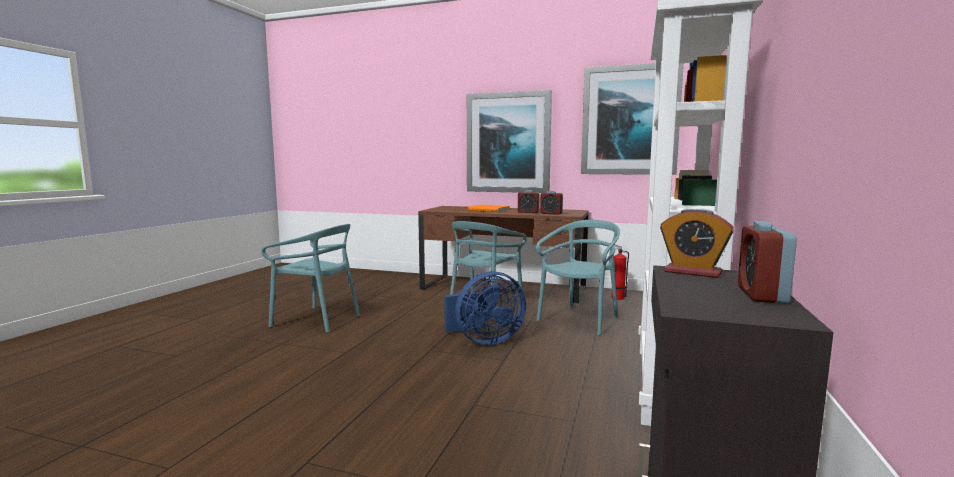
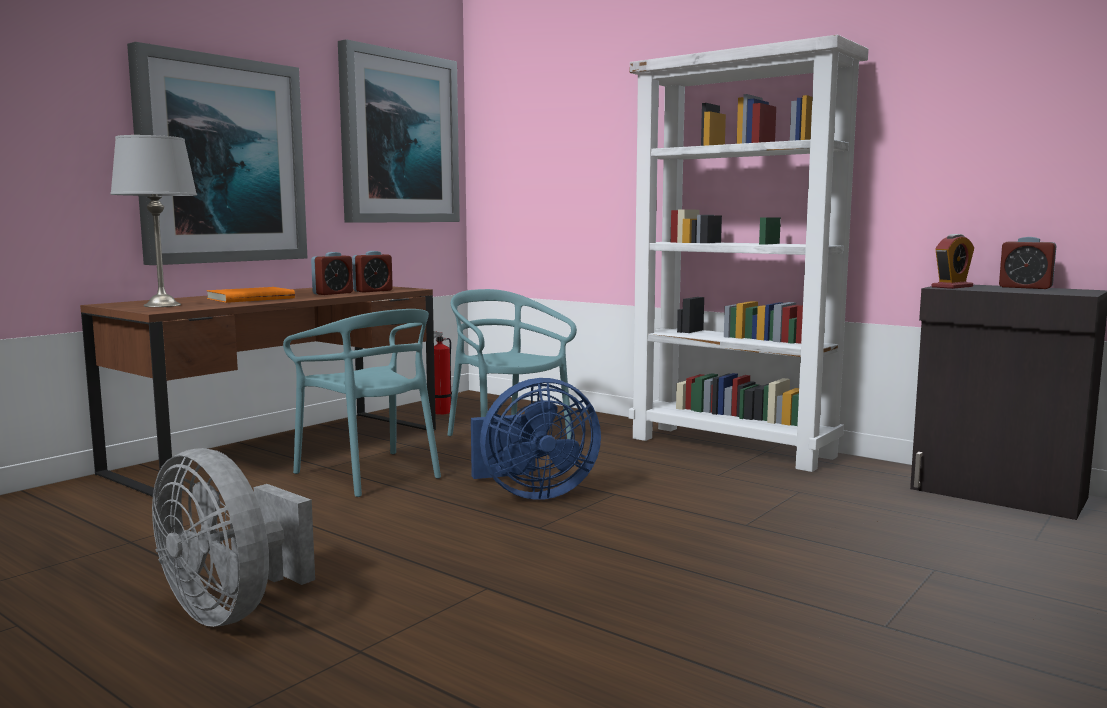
camera: 70 degrees left, 0 degrees up
(316, 320) = (231, 610): turquoise chair -> grey fan
(448, 208) = (161, 305): none -> grey table lamp
(484, 340) = (532, 493): blue fan -> blue fan turned 75 degrees clockwise

